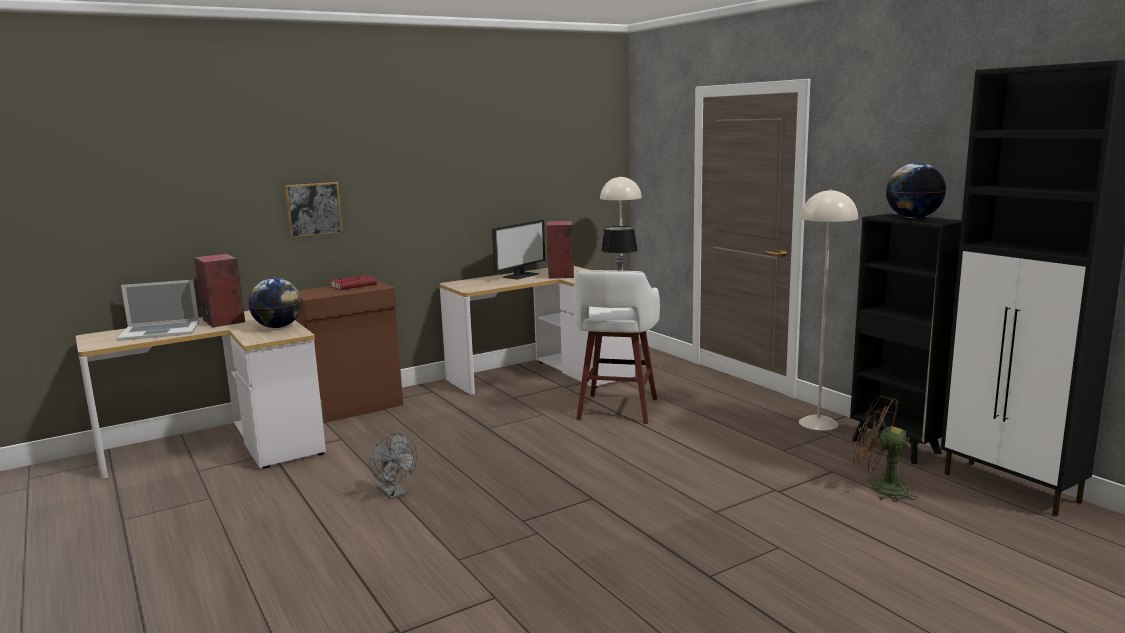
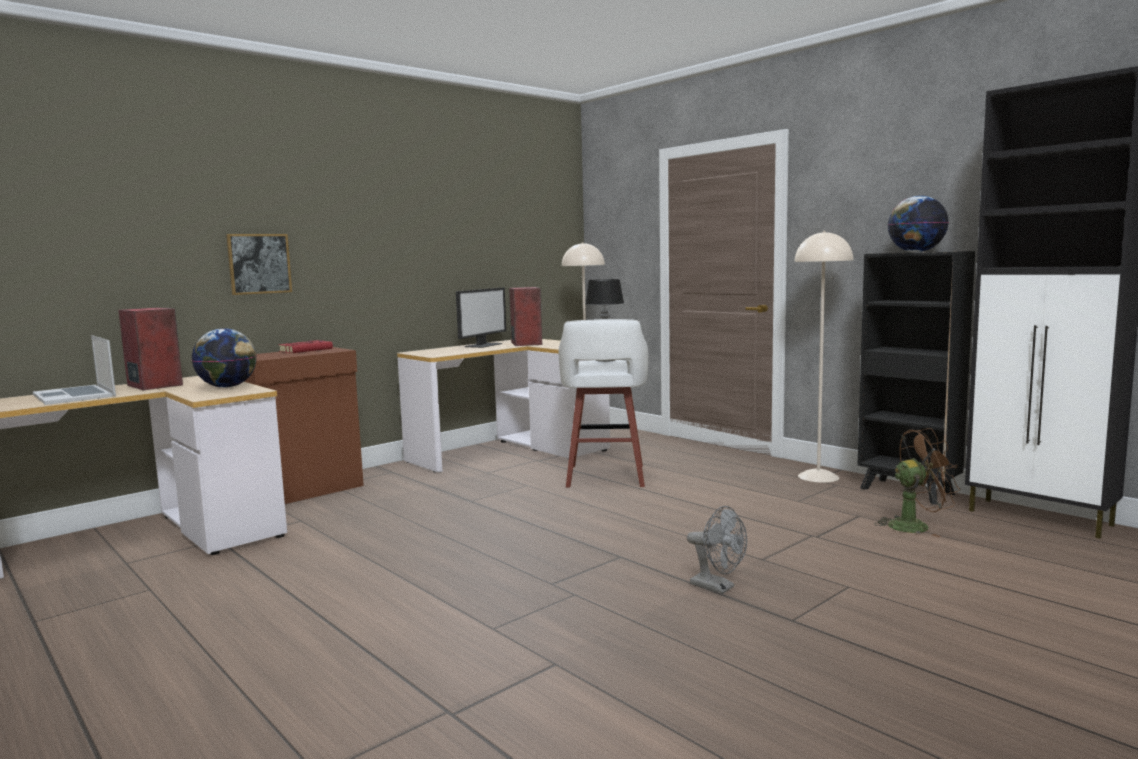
camera: 10 degrees left, 5 degrees down
(160, 331) = (75, 395): laptop -> laptop turned 75 degrees clockwise
(394, 493) = (386, 568): grey fan -> grey fan (718, 587)
(880, 487) = (916, 526): brown fan -> brown fan turned 150 degrees clockwise

